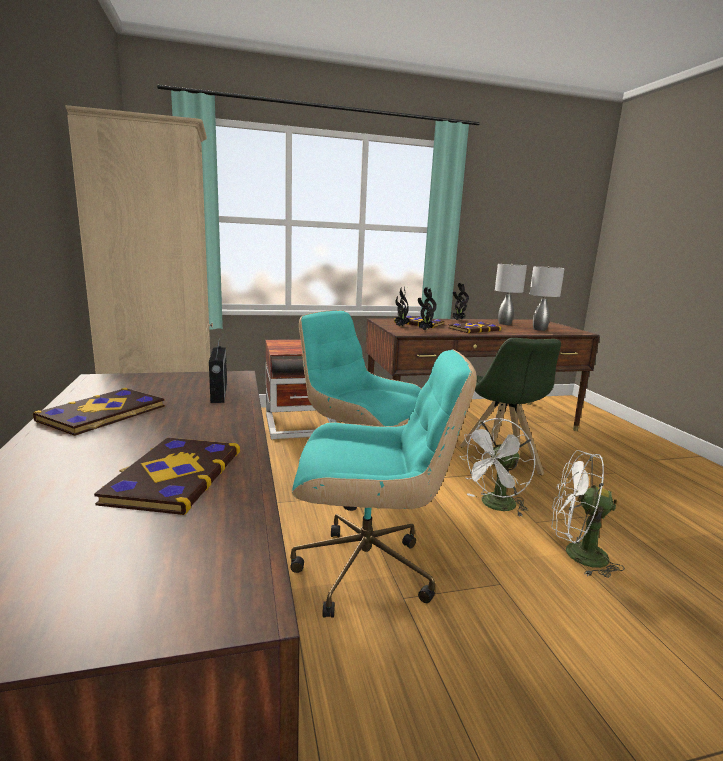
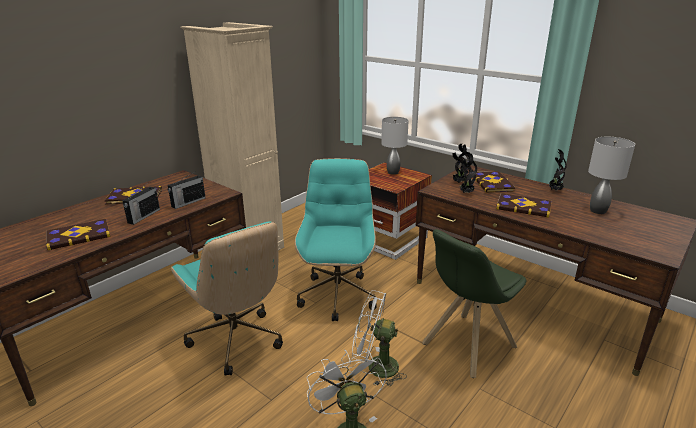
camera: 55 degrees right, 10 degrees up
(205, 422) = (143, 216): none -> radio
(540, 329) = (614, 232): grey table lamp -> grey table lamp (393, 172)

